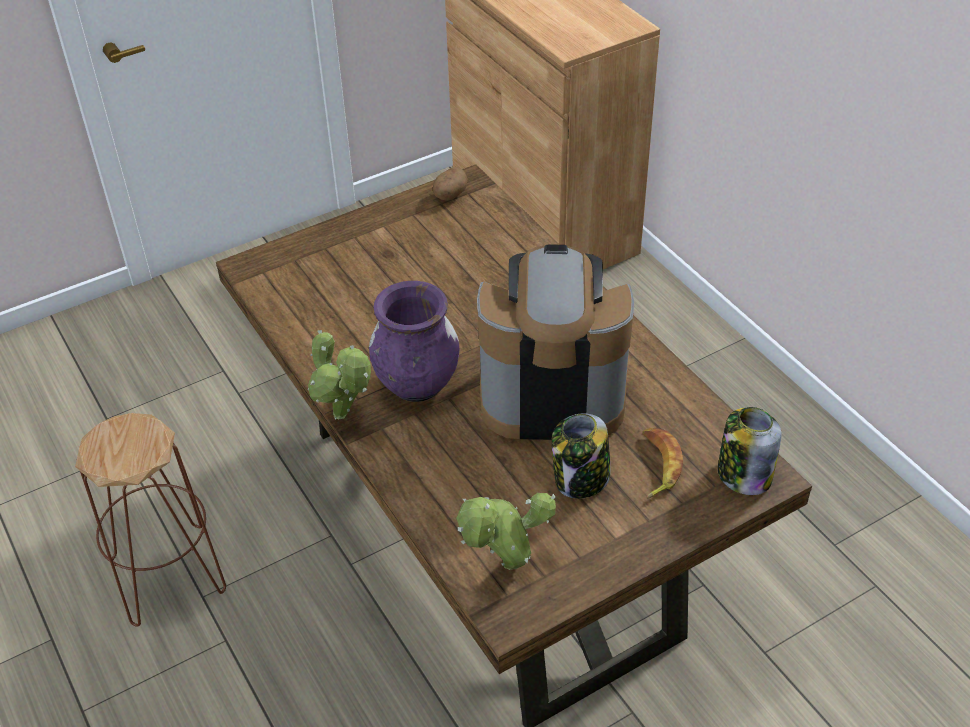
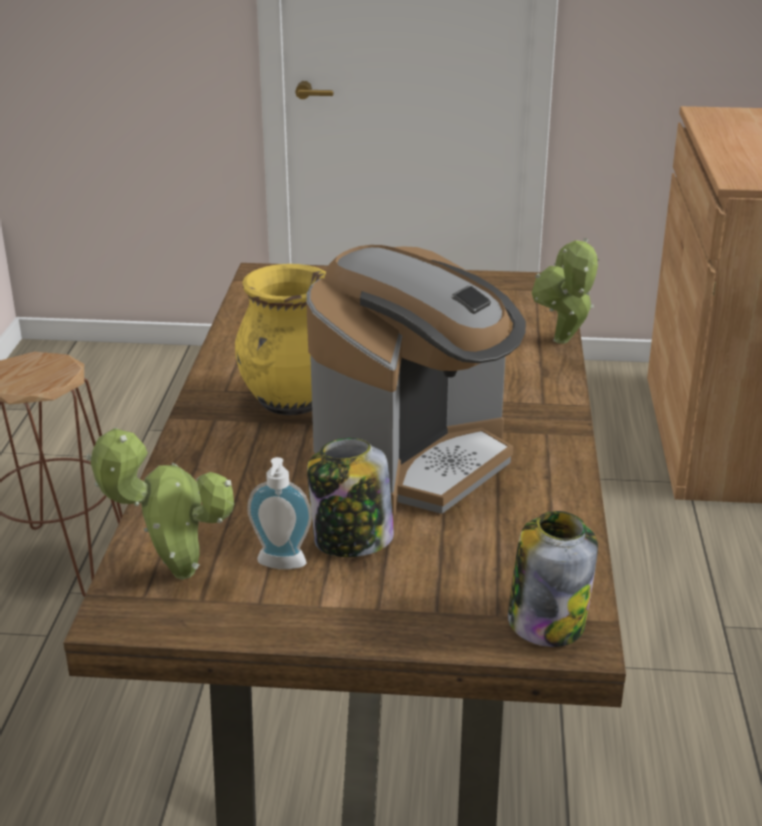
camera: 35 degrees right, 15 degrees down
(344, 417) = (194, 398): potted plant -> potted plant (563, 343)
(417, 384) = (292, 402): purple vase -> yellow vase
(449, 195) = (514, 285): potato -> none
(551, 395) = (414, 461): coffee machine -> coffee machine turned 90 degrees clockwise
(561, 523) = (280, 566): none -> soap dispenser
(657, 465) = (451, 566): banana -> none

